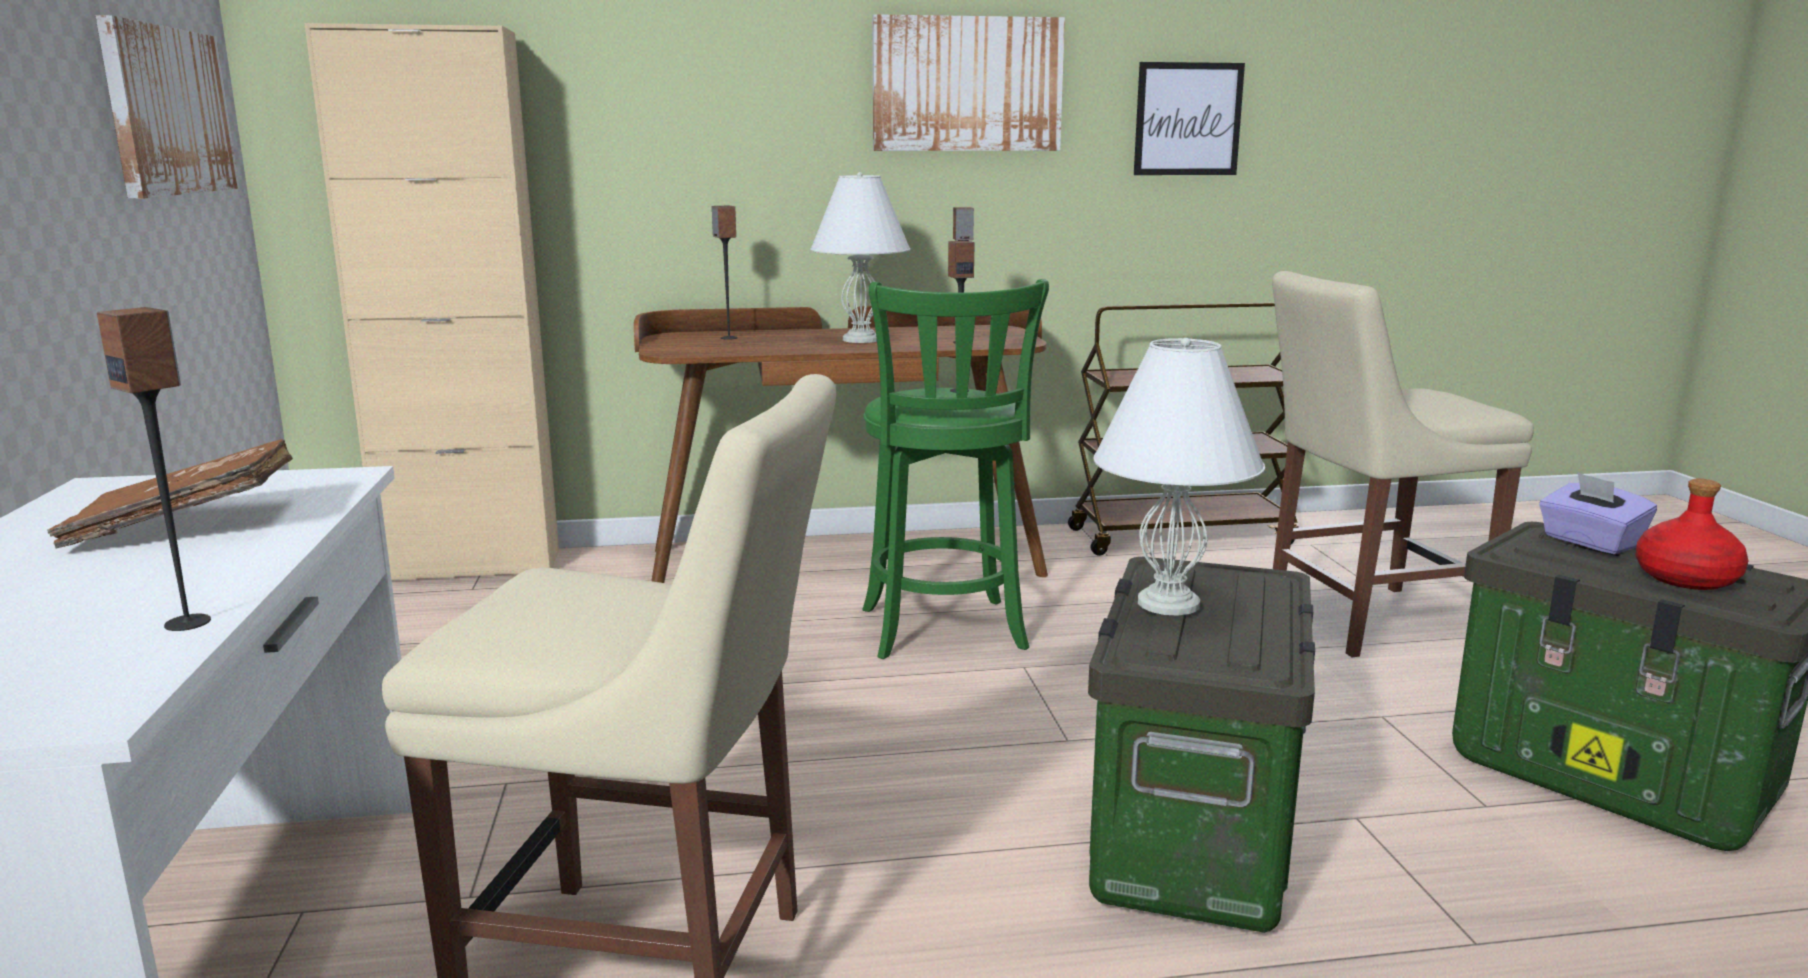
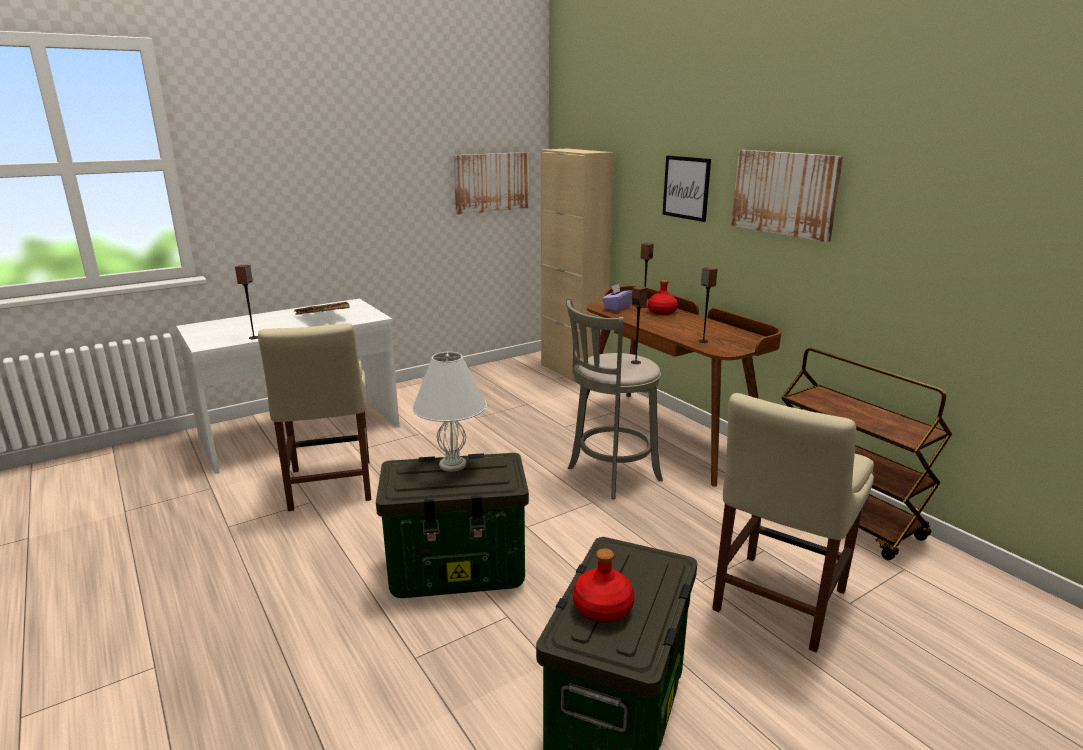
camera: 65 degrees right, 5 degrees up
(777, 336) = (661, 312): none -> red bottle
(861, 339) = (678, 325): white table lamp -> none
(944, 632) = (610, 475): green stool -> grey stool
(1188, 119) = (922, 234): picture -> picture (686, 188)
(1364, 621) = (776, 603): beige chair -> beige chair turned 105 degrees counterclockwise
(1590, 542) = (651, 575): purple tissue box -> purple tissue box (616, 308)

